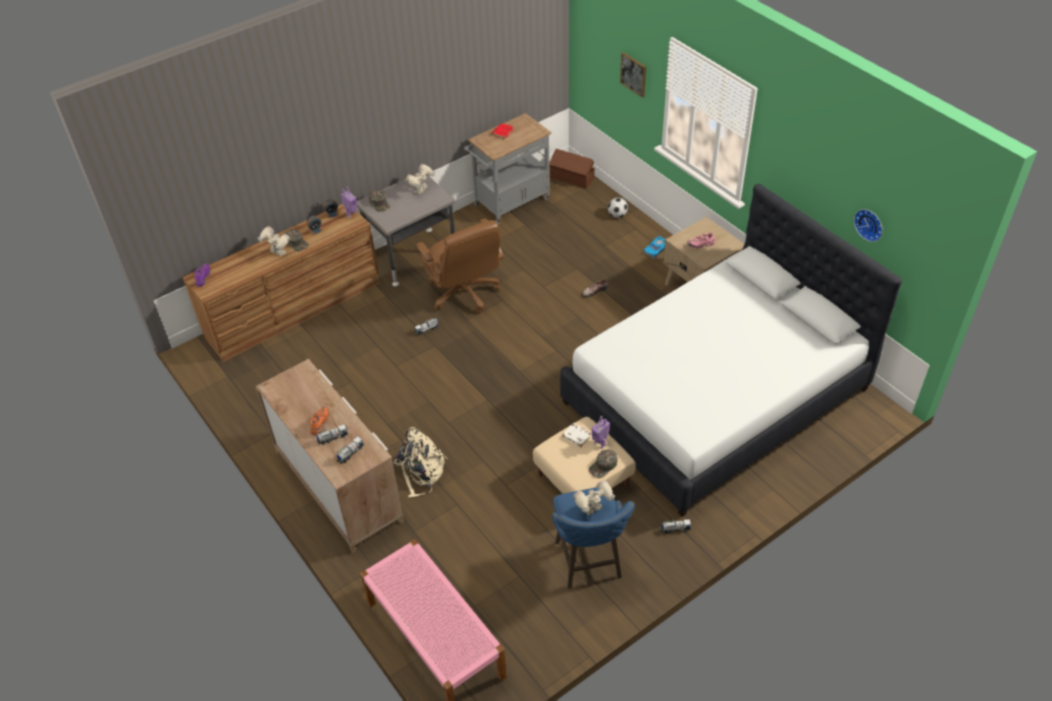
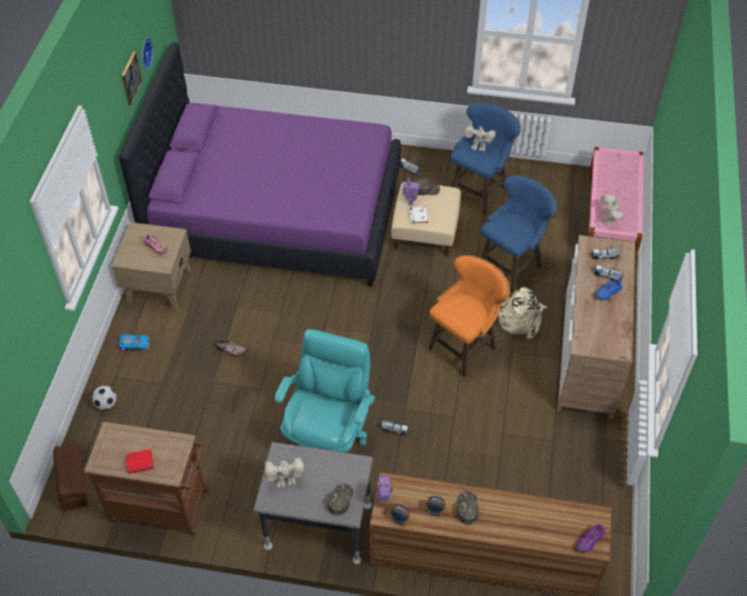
camera: 135 degrees left, 5 degrees up
(277, 253) = (495, 511): toy robot -> toy robot (609, 220)
(320, 423) = (607, 293): orange shoe -> blue shoe
(441, 415) = (464, 347): none -> orange stool
(464, 296) = (328, 437): brown office chair -> turquoise office chair
(477, 511) = (511, 266): none -> blue stool
(510, 203) = (162, 507): grey cart -> brown cart
(633, 74) = (29, 302): picture -> picture (130, 78)
(715, 395) = (275, 212): white bed -> purple bed

